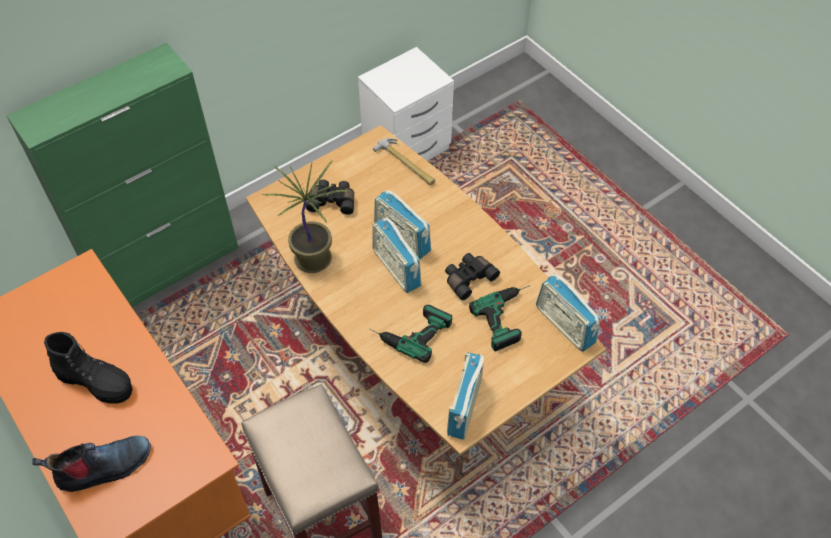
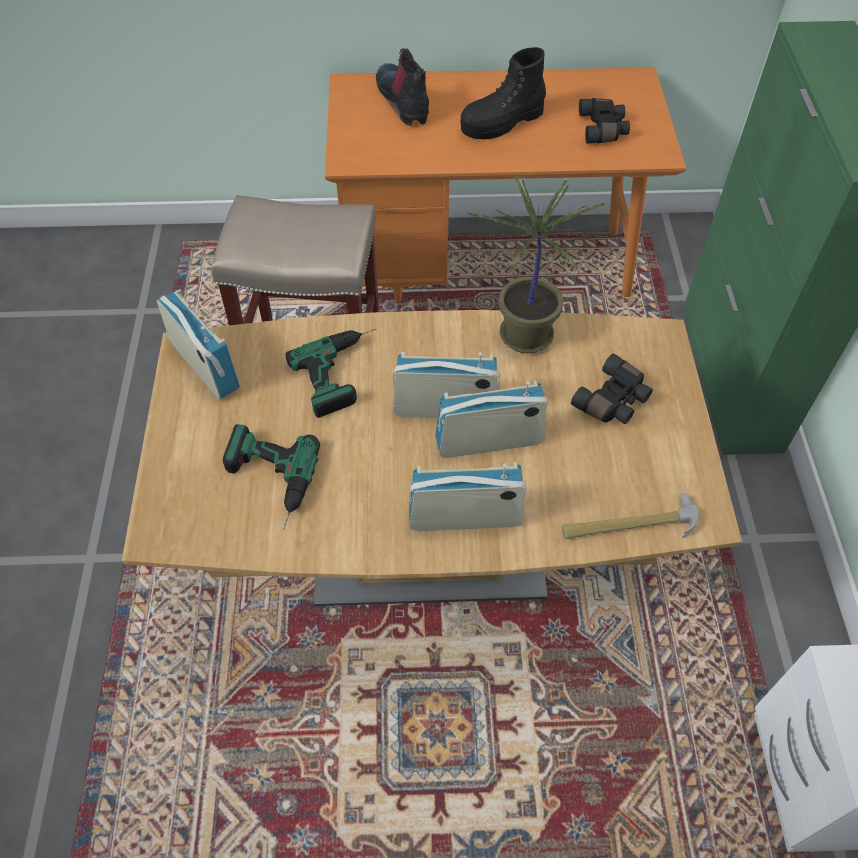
camera: 125 degrees right, 0 degrees up
(104, 468) = (404, 101): boot -> boot turned 150 degrees clockwise
(468, 278) = (363, 475): black binoculars -> black binoculars (603, 129)
(564, 325) = (197, 536): radio -> radio (465, 517)

